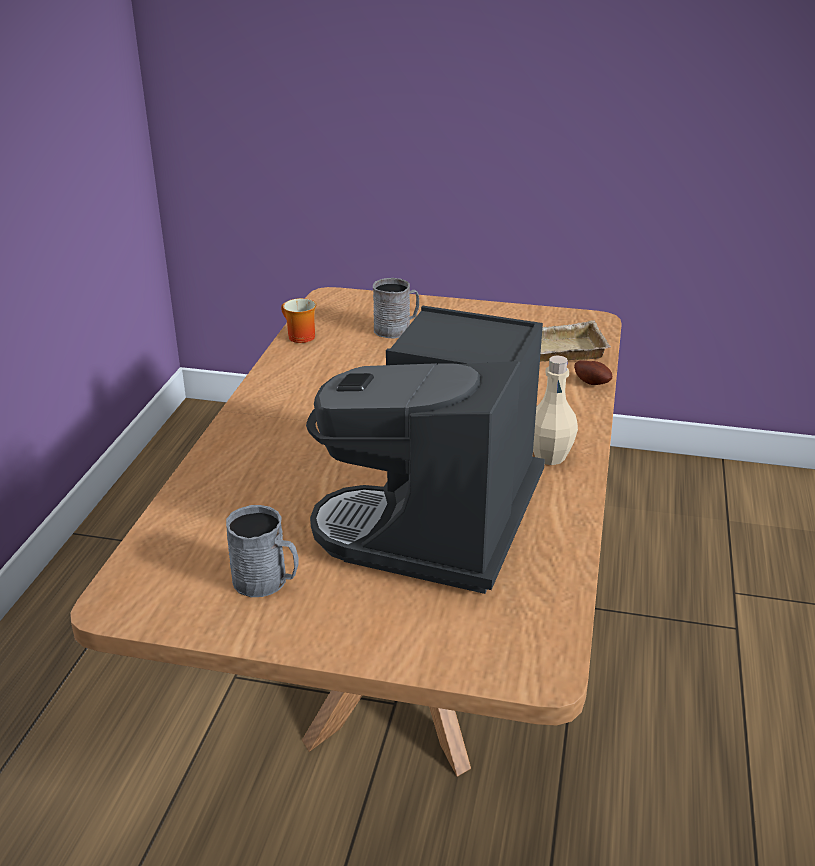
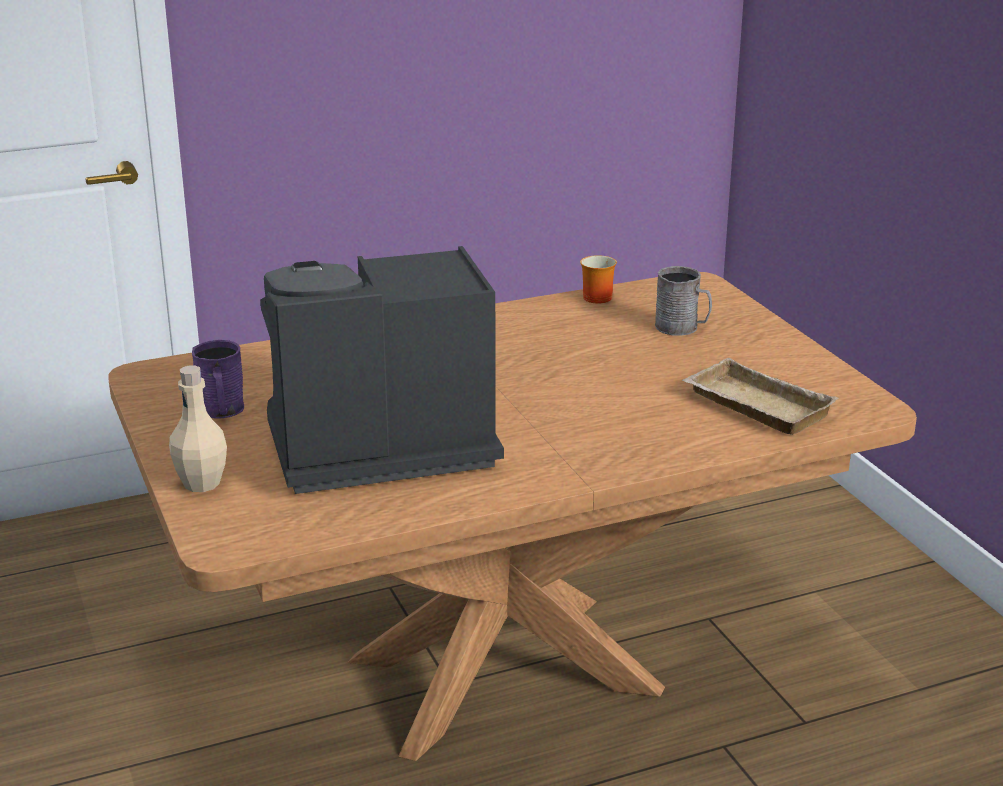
camera: 55 degrees right, 5 degrees down
(266, 581) = (221, 411): grey mug -> purple mug
(549, 456) = (548, 463): beige bottle -> beige bottle (201, 483)
(592, 382) = (729, 445): potato -> none

